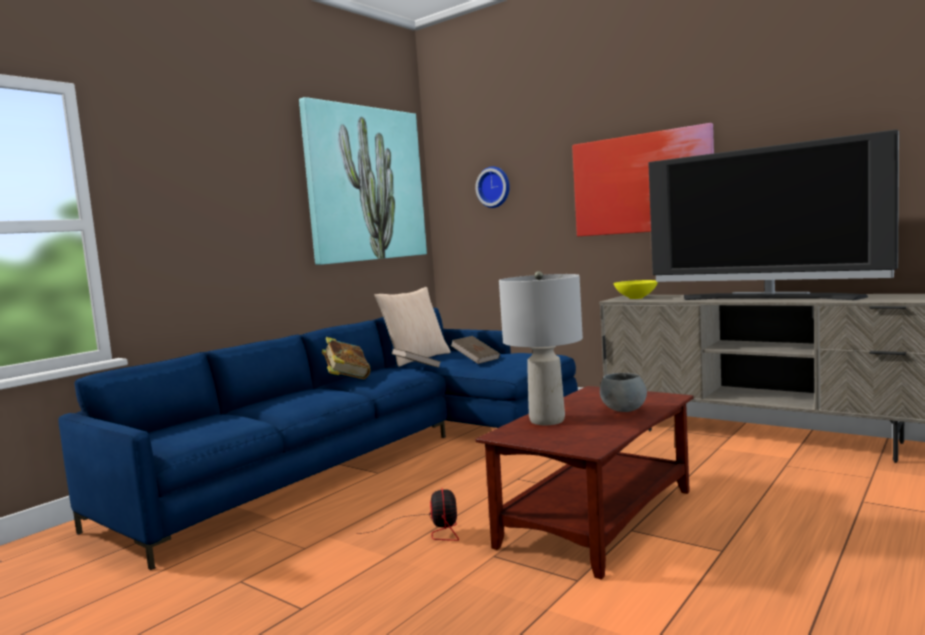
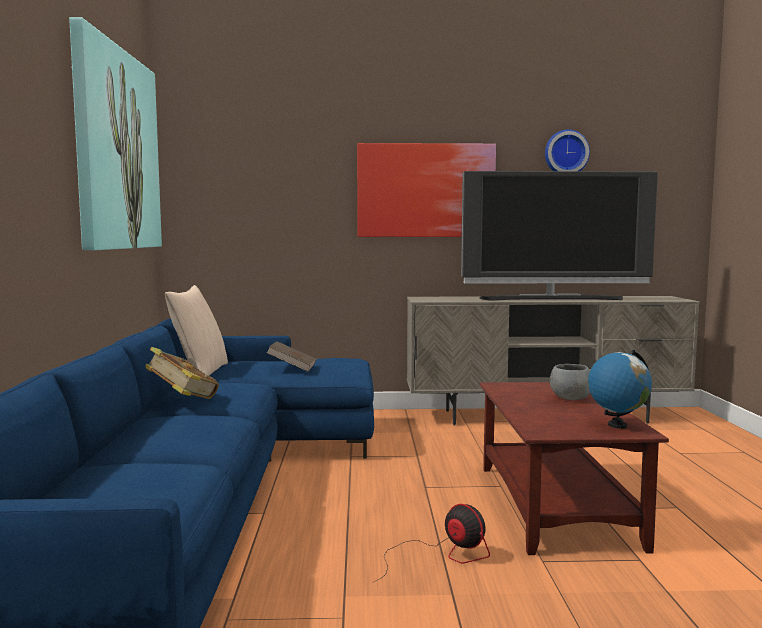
camera: 40 degrees left, 0 degrees up
(417, 368) = (238, 382): brown book -> none
(494, 187) = (254, 176): wall clock -> wall clock (565, 153)
(547, 420) = (539, 415): grey table lamp -> none
(587, 439) = (617, 425): none -> globe
(635, 298) = (435, 299): yellow bowl -> none

